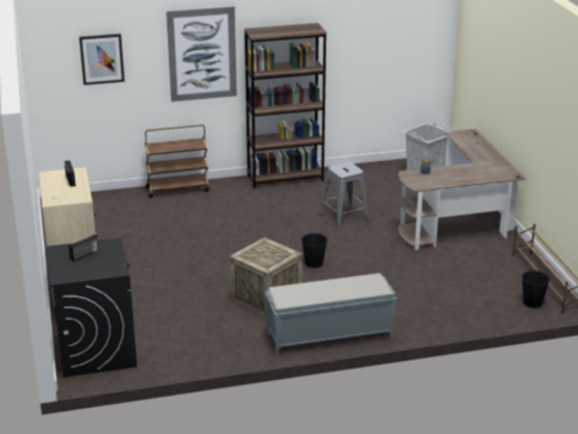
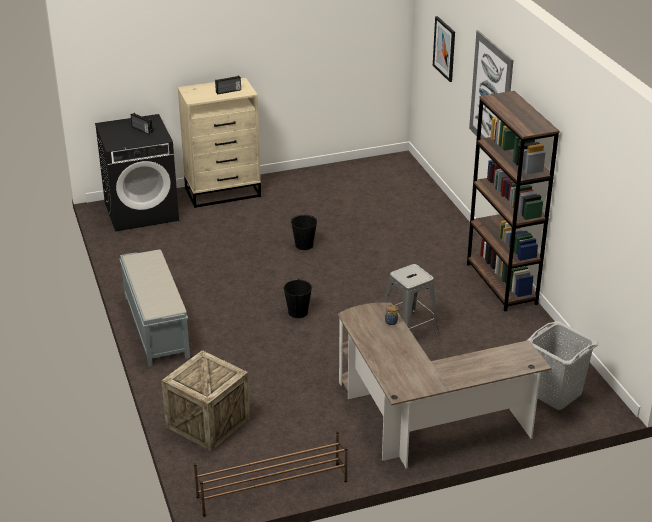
camera: 85 degrees right, 5 degrees up
(178, 189) = (448, 219): brown cart -> none
(266, 298) = (225, 287): crate -> crate (208, 423)
(532, 302) = (220, 473): black bucket -> black bucket (304, 245)

